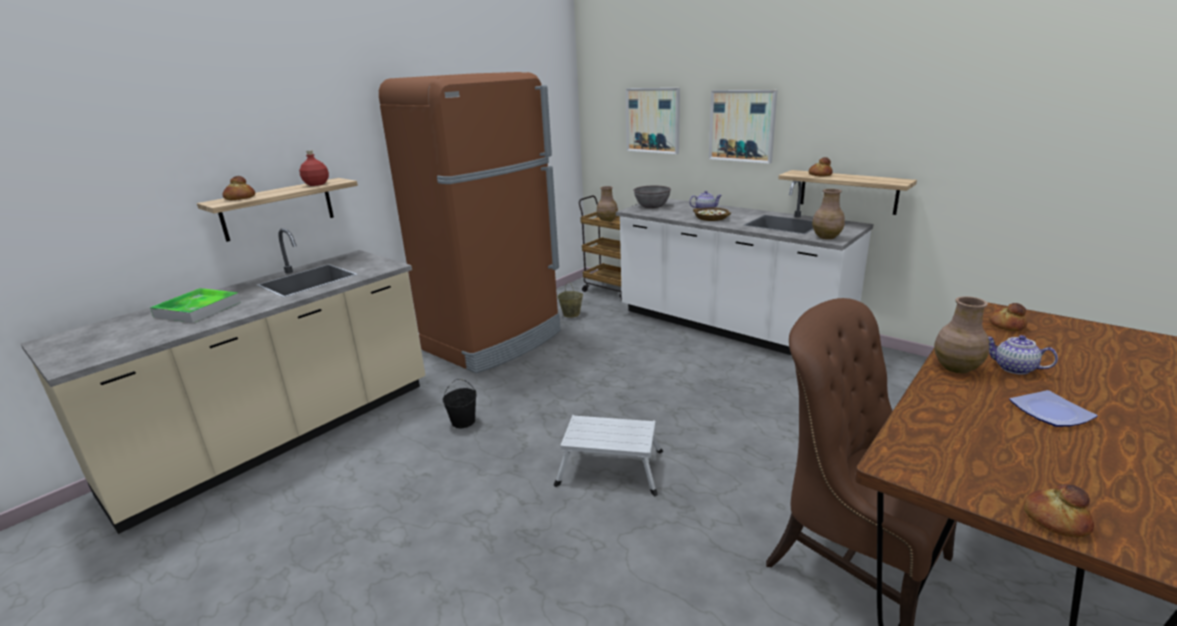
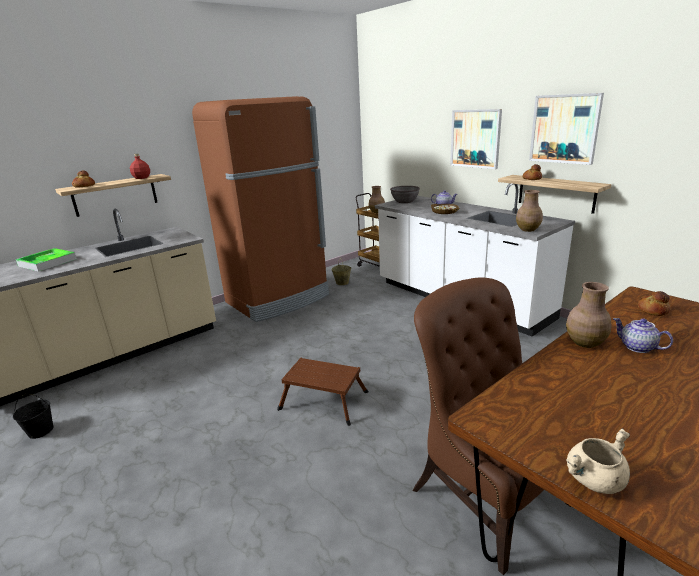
camera: 10 degrees right, 0 degrees up
(463, 421) = (233, 356): black bucket -> black bucket (41, 430)
(611, 468) = (324, 400): white step ladder -> brown step ladder
(653, 120) = (411, 134): picture -> picture (564, 129)
(1050, 413) = (647, 388): plate -> none
(1054, 520) = (594, 481): bread -> beige cooking pot

